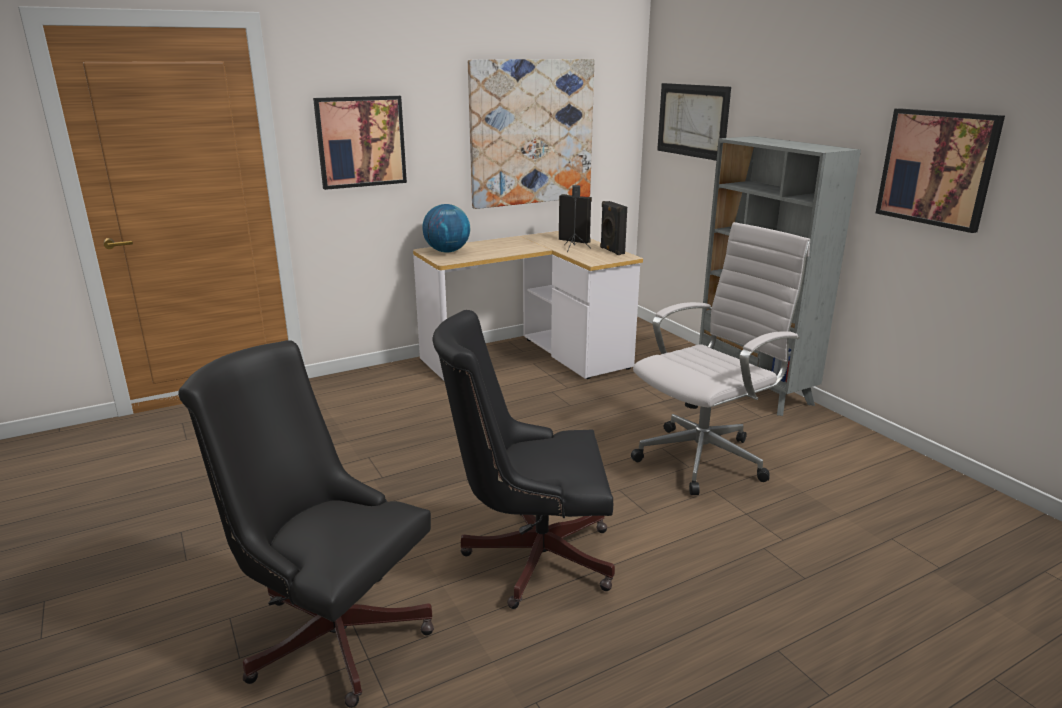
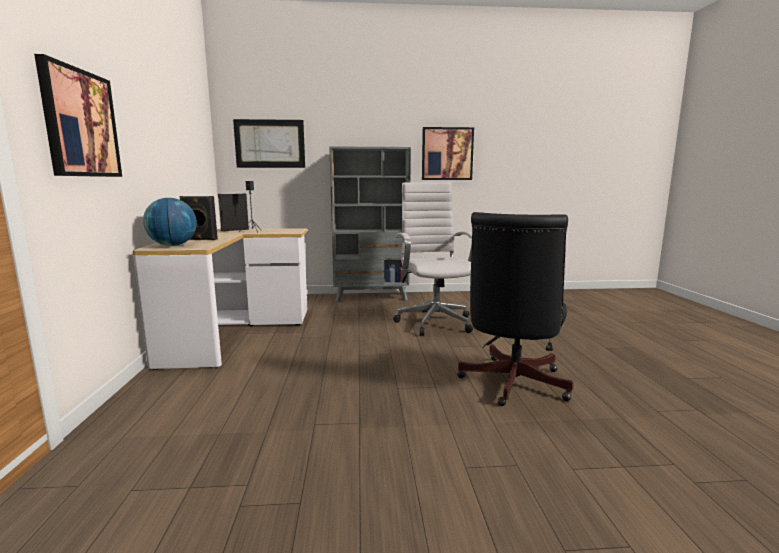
camera: 65 degrees left, 10 degrees down
(330, 630) = (588, 481): black office chair -> none
(531, 133) = (176, 144): picture -> none
(611, 251) = (278, 229): black speaker -> black speaker (200, 239)

